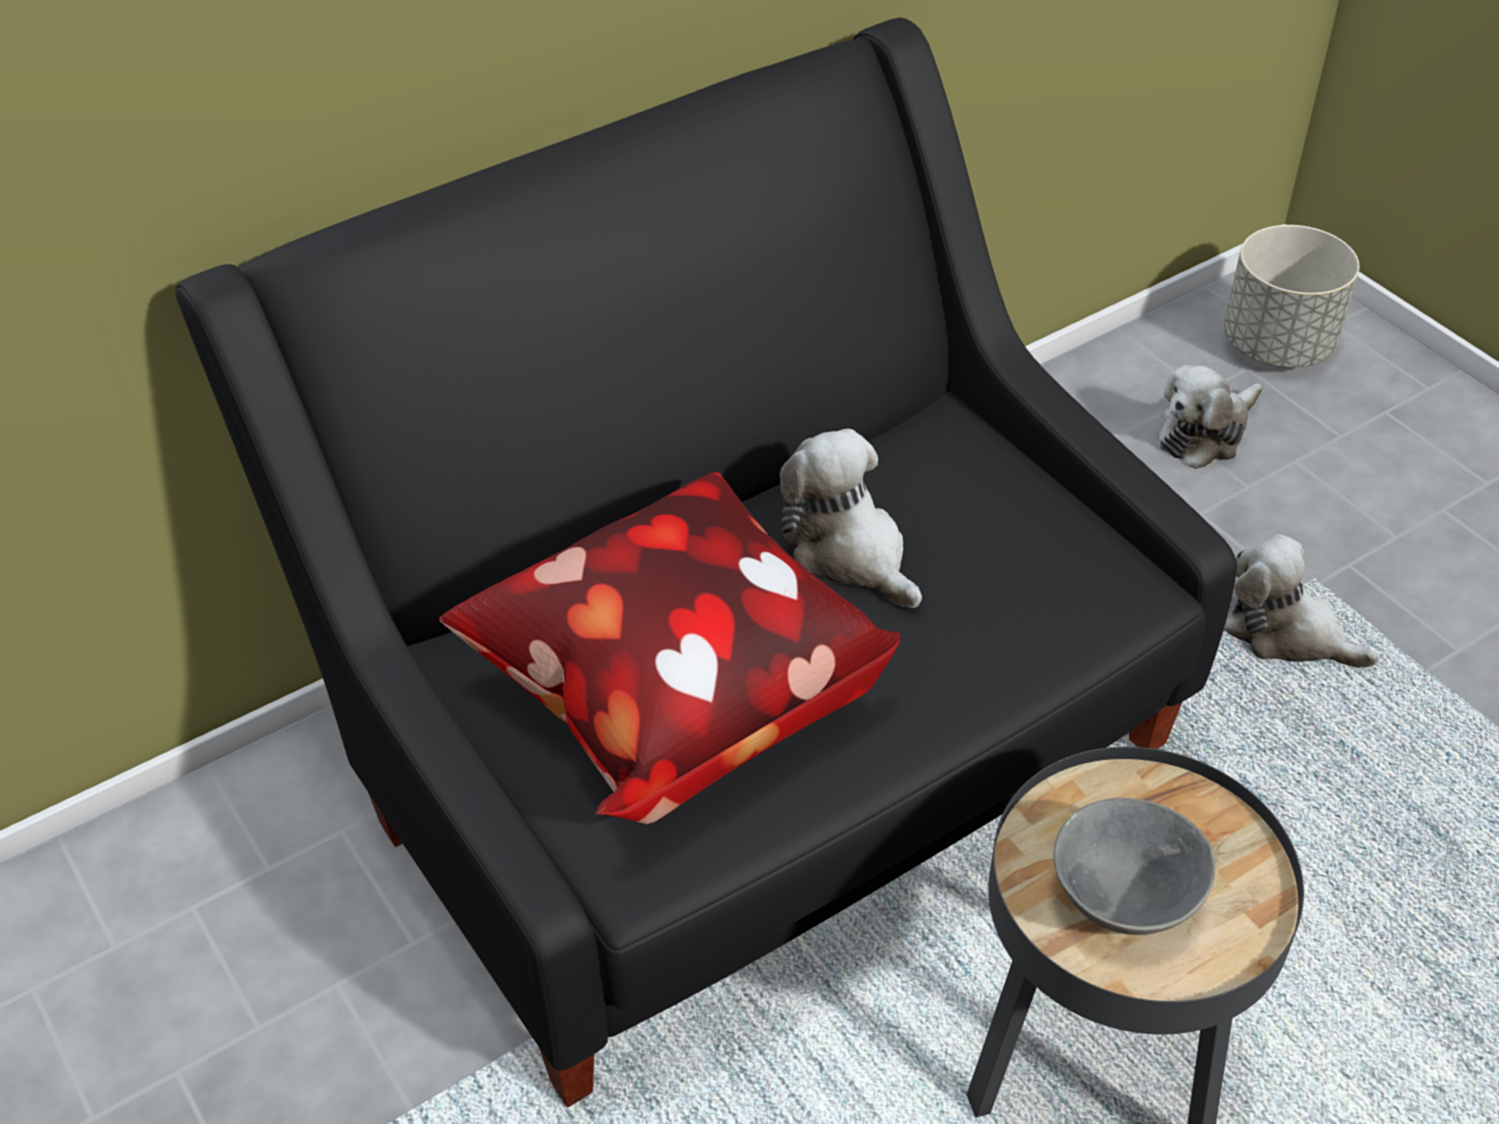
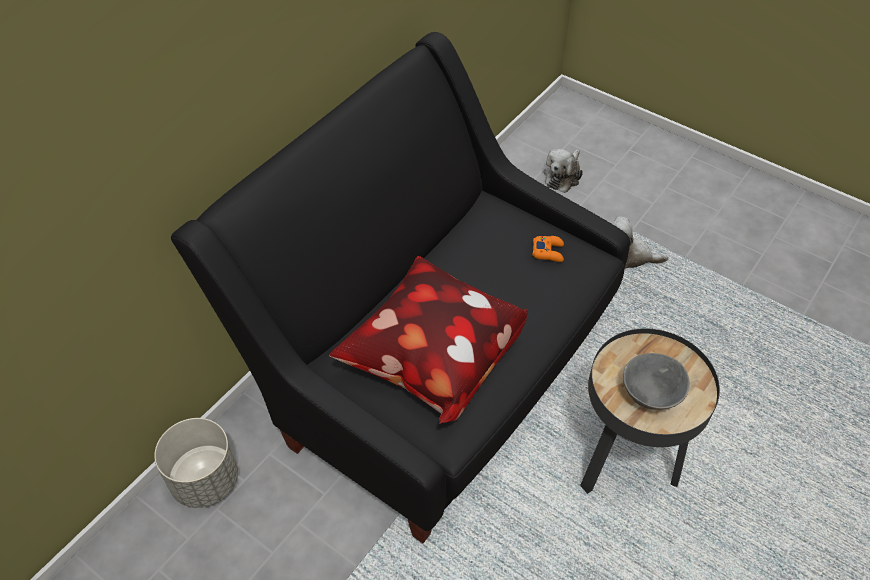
camera: 20 degrees left, 5 degrees up
(849, 552) = (475, 274): plush toy -> none
(1034, 544) = (548, 251): none -> orange game controller
(1277, 344) = (576, 129): grey planter -> grey planter (205, 480)

